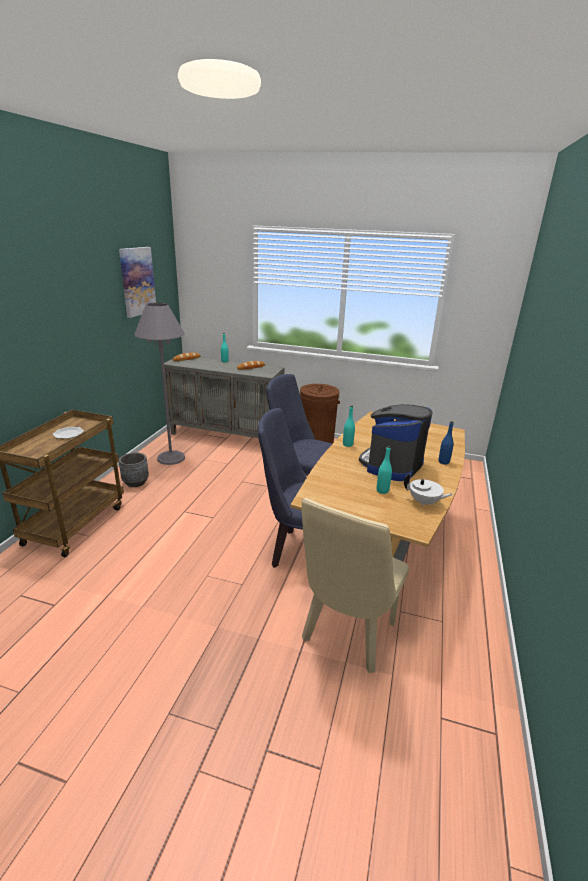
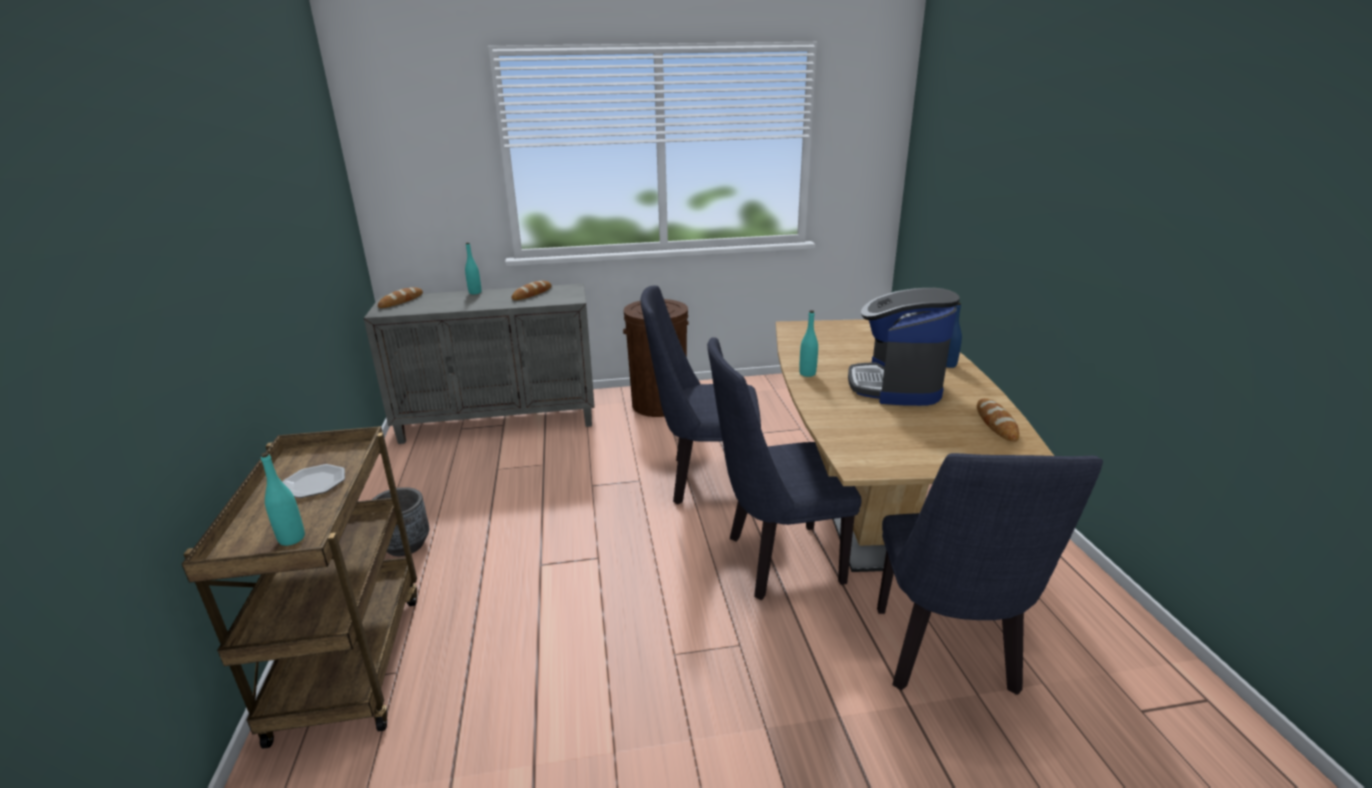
camera: 25 degrees left, 0 degrees up
(137, 281) = (301, 164): picture -> none
(171, 458) = (435, 484): grey floor lamp -> none
(346, 637) = (946, 659): beige chair -> blue chair
(382, 490) = (930, 423): turquoise bottle -> turquoise bottle (292, 538)
(424, 502) = (996, 423): white teapot -> bread

